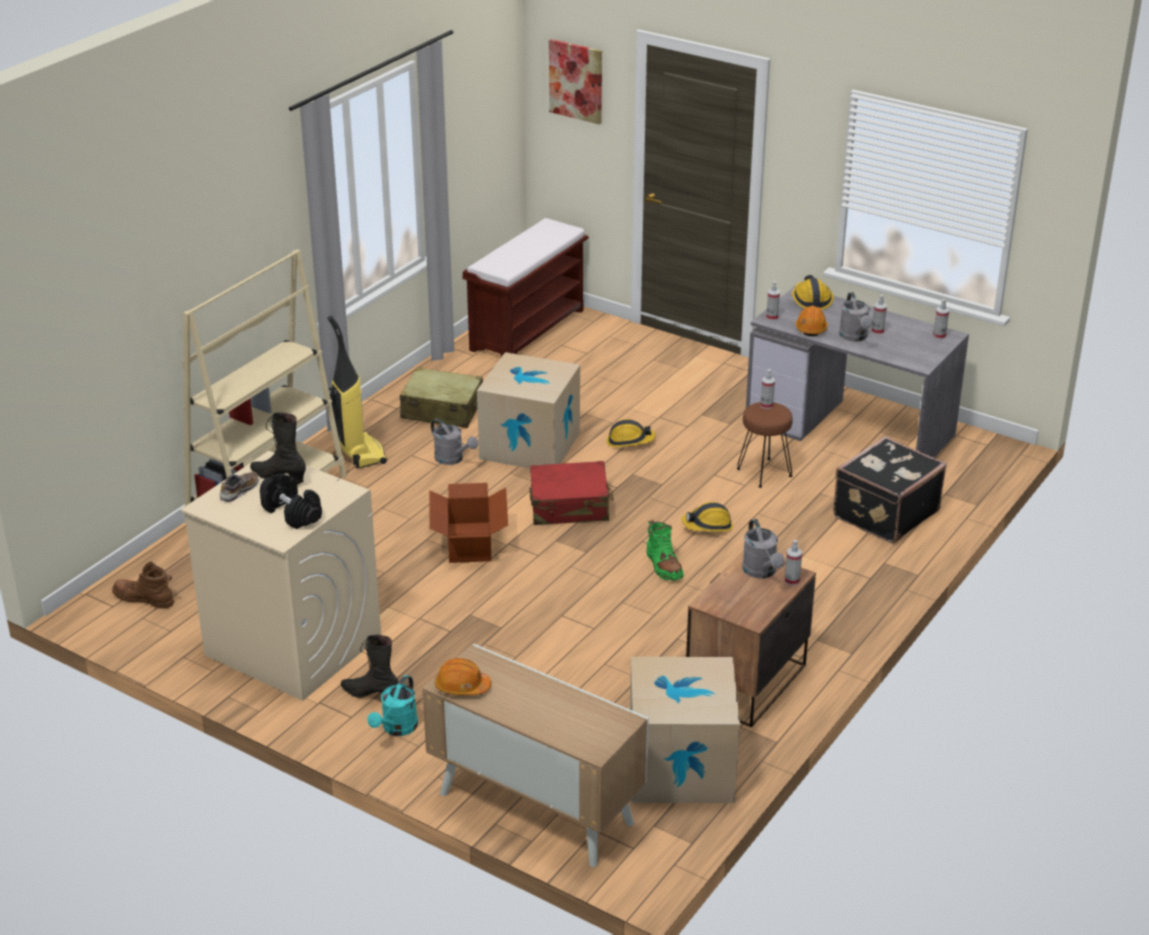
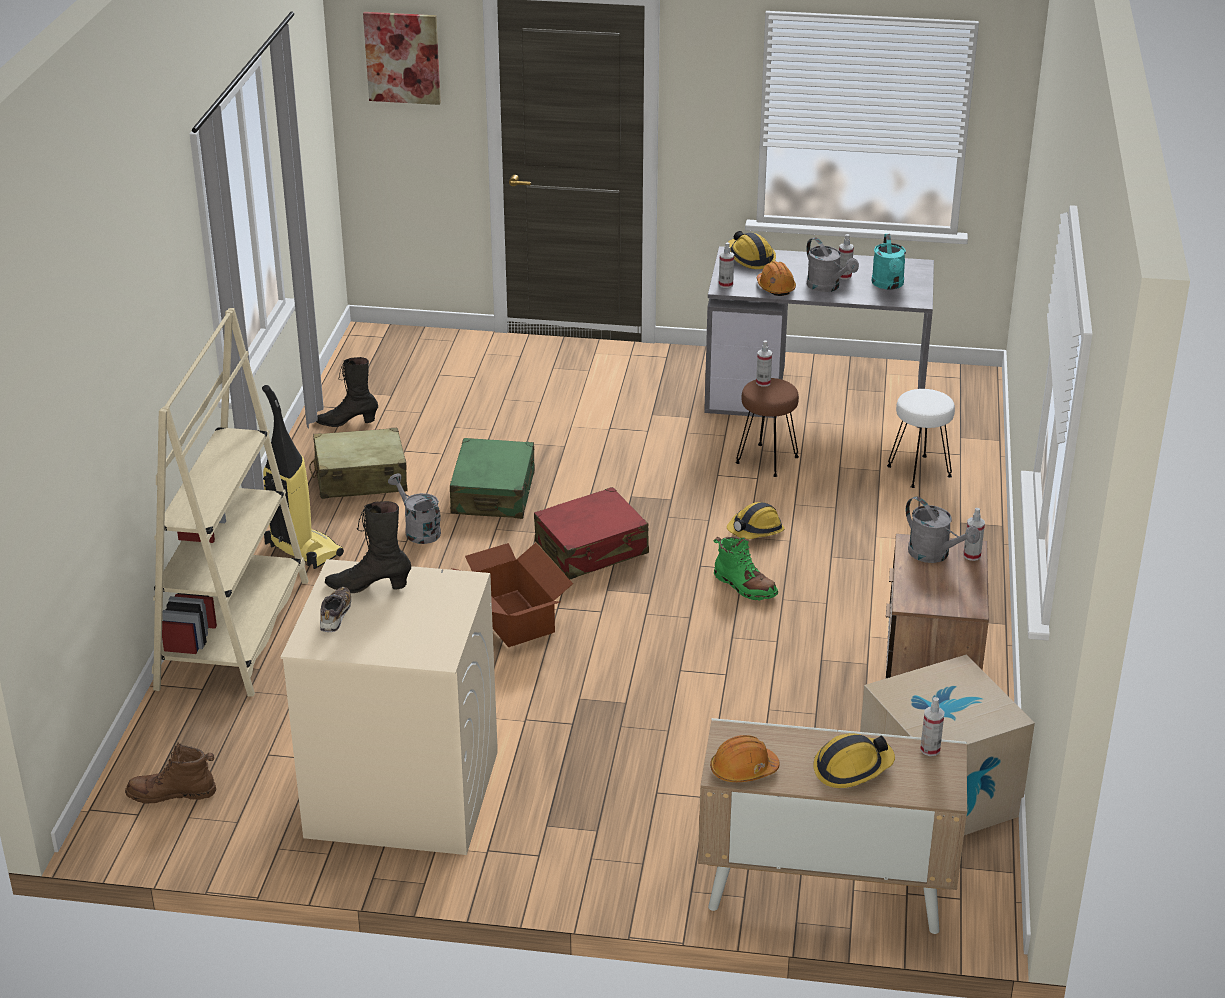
camera: 25 degrees left, 0 degrees up
(292, 513) = (423, 624): black dumbbell -> none
(371, 695) = (541, 823): black boot -> black boot (347, 422)
(397, 729) = (602, 852): turquoise watering can -> turquoise watering can (888, 285)
(453, 459) = (418, 530): grey watering can -> grey watering can turned 150 degrees counterclockwise
(527, 329) = (386, 366): brown bench -> none
(530, 445) = (493, 493): cardboard box -> green suitcase
(629, 441) = (599, 461): hard hat -> hard hat (852, 768)
(884, 514) = (919, 472): black suitcase -> white stool
(939, 336) = (907, 267): spray bottle -> spray bottle (930, 749)

